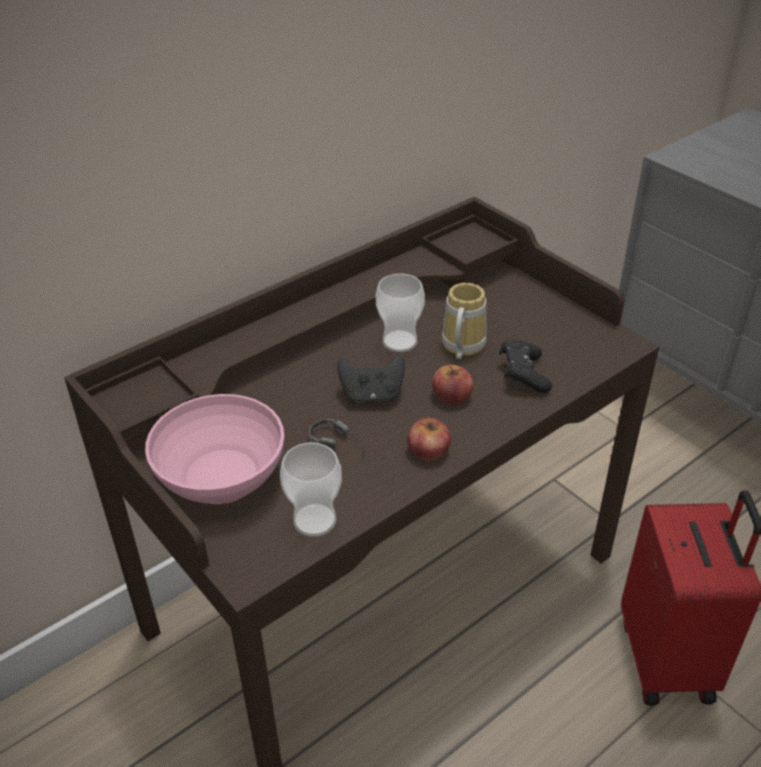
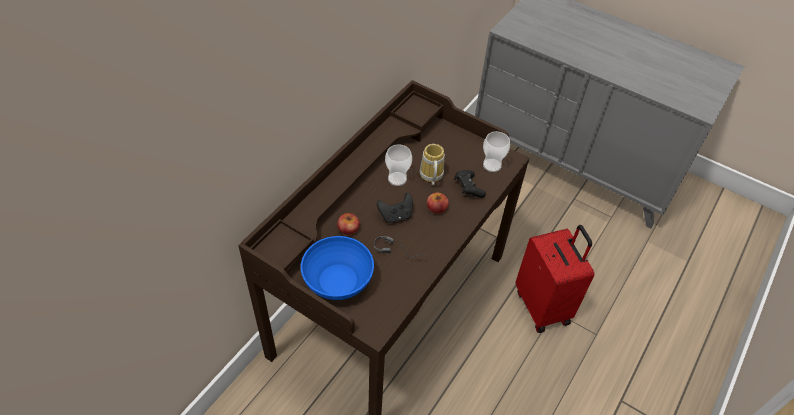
camera: 20 degrees left, 10 degrees up
(220, 476) = (337, 281): pink bowl -> blue bowl
(314, 520) = (396, 295): cup -> cup (492, 165)
(429, 450) = (437, 243): apple -> apple (348, 228)

